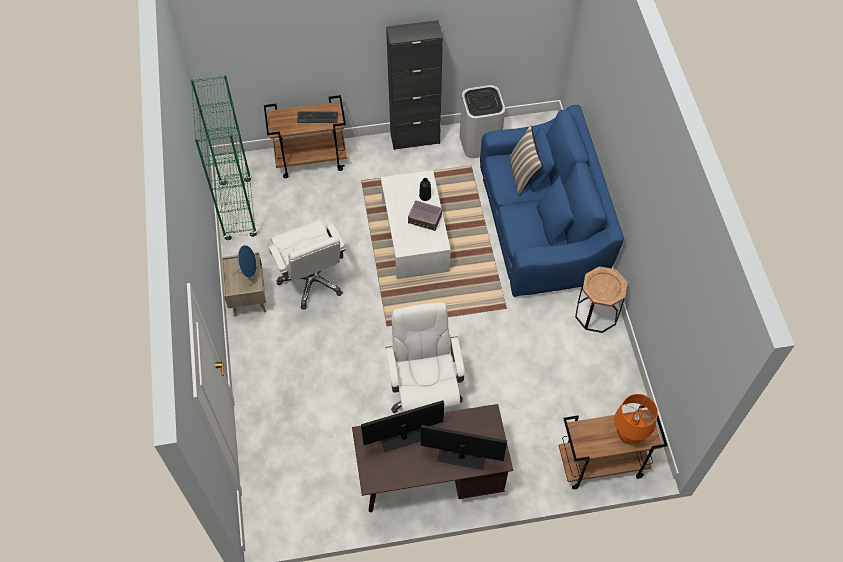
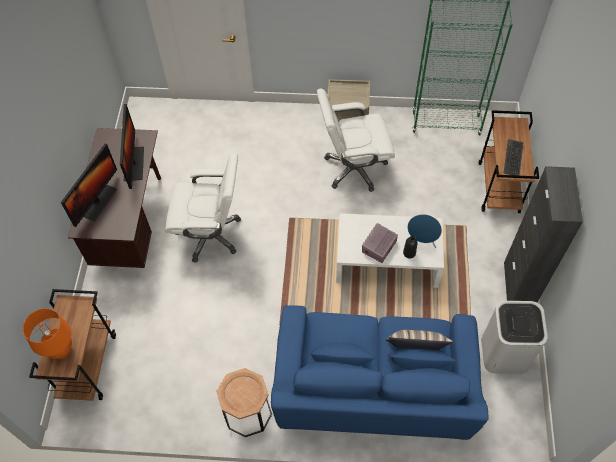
camera: 105 degrees right, 0 degrees up
(249, 275) = (347, 99): blue speaker -> blue speaker (421, 241)

